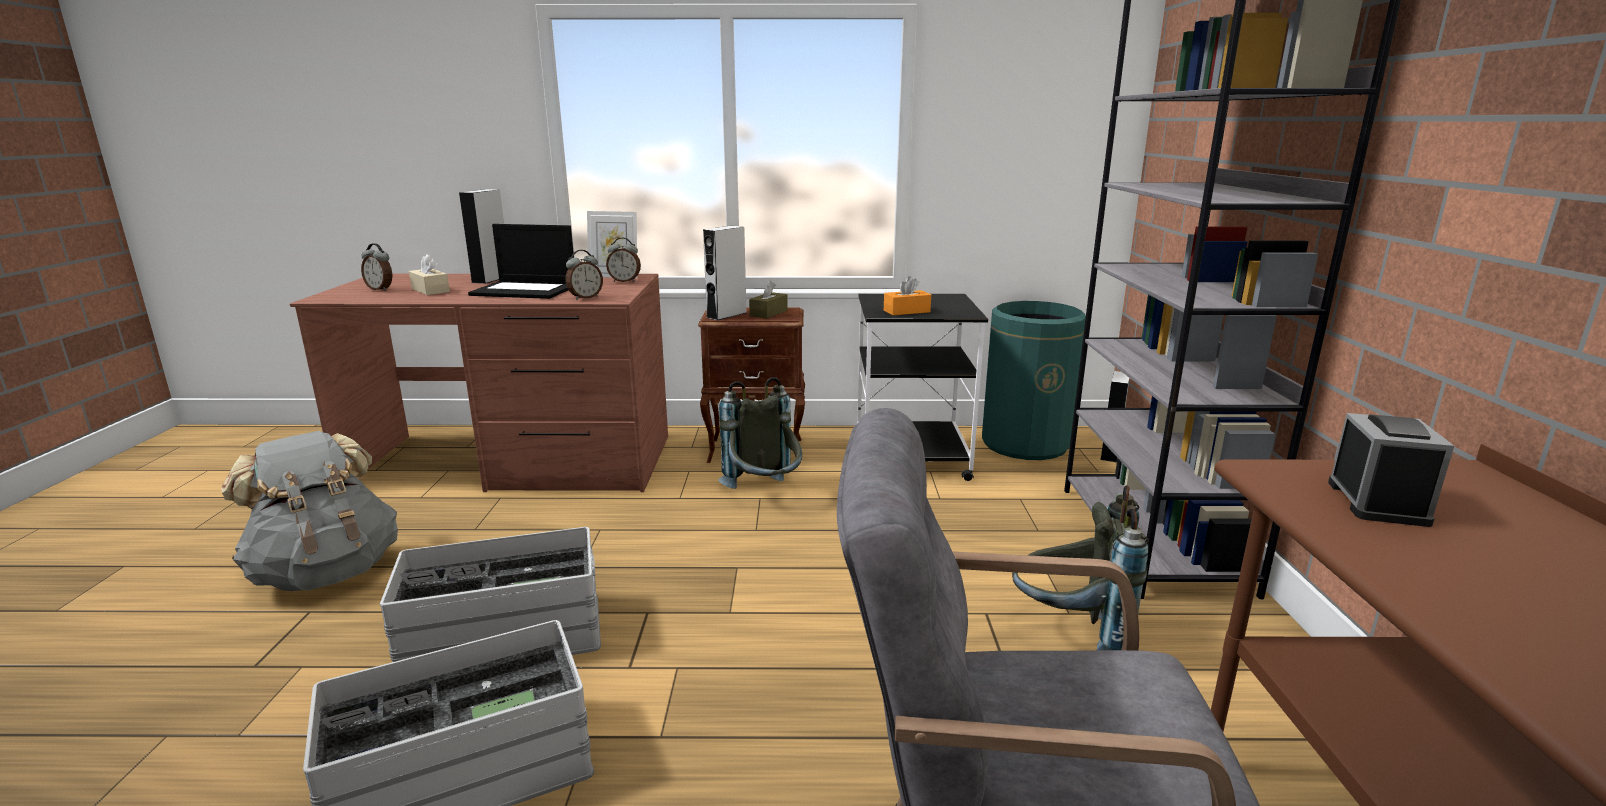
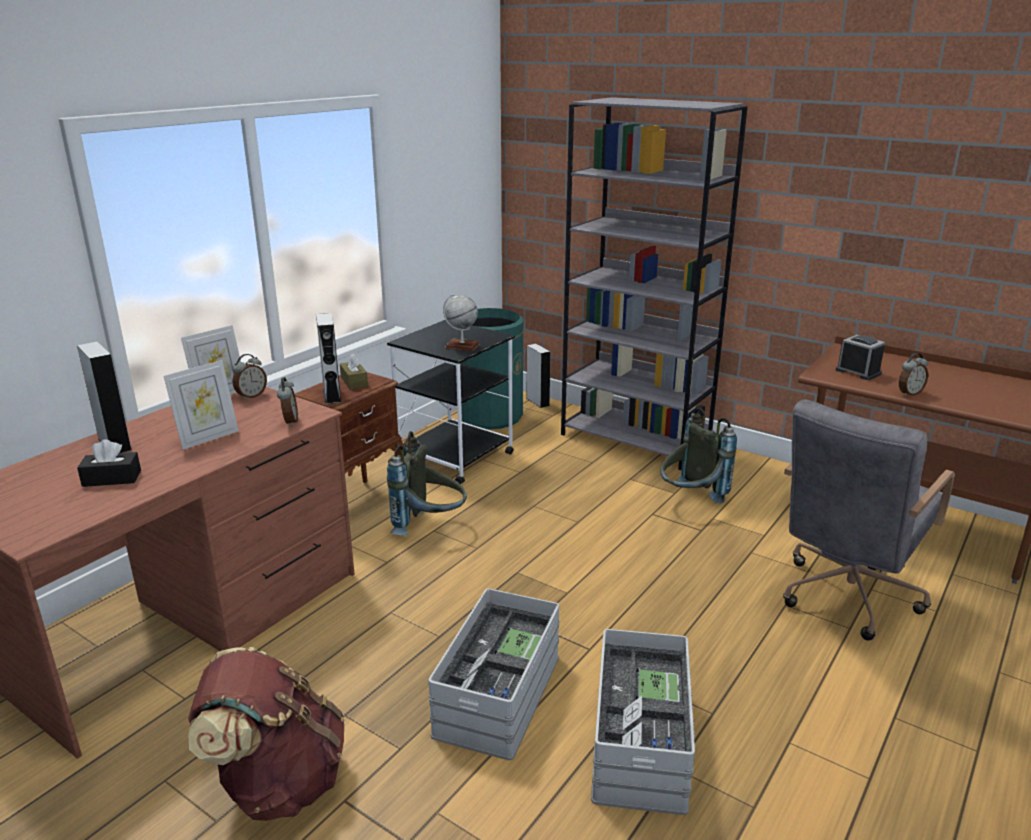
camera: 55 degrees left, 5 degrees up
(327, 572) = (277, 782): grey backpack -> brown backpack
(381, 289) = (47, 502): alarm clock -> alarm clock (909, 393)
(430, 290) = (112, 478): beige tissue box -> black tissue box
(526, 290) = (208, 438): laptop -> picture frame
(906, 311) = (462, 346): orange tissue box -> globe

